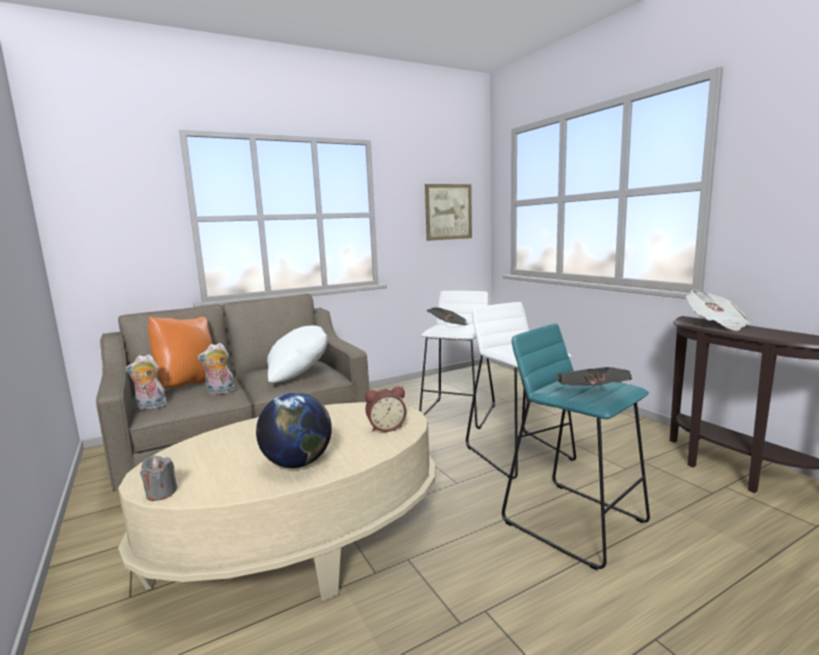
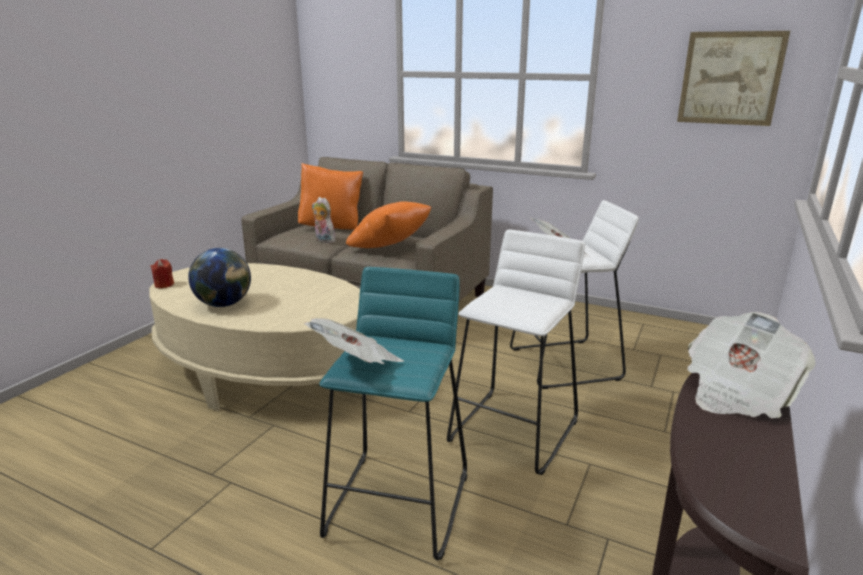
camera: 55 degrees right, 10 degrees up
(150, 407) = (280, 234): plush toy -> none
(161, 493) = (164, 285): grey candle -> red candle
(299, 375) = (390, 248): white pillow -> orange pillow
(386, 427) = (310, 312): alarm clock -> none

